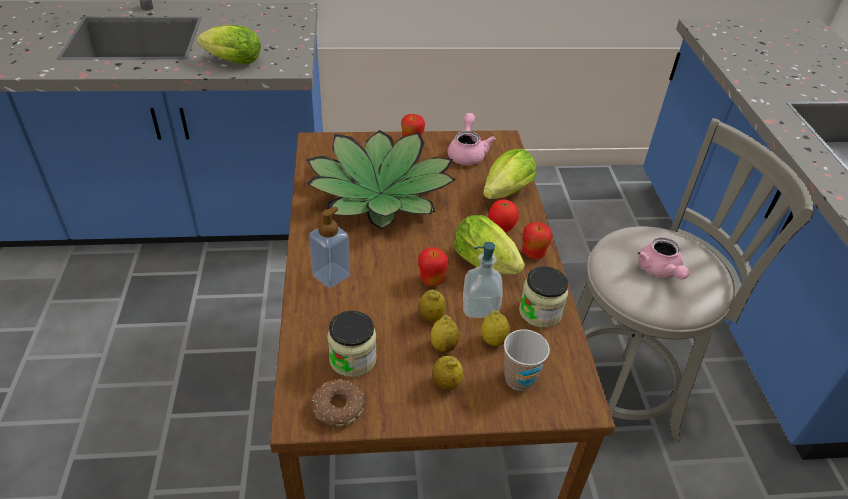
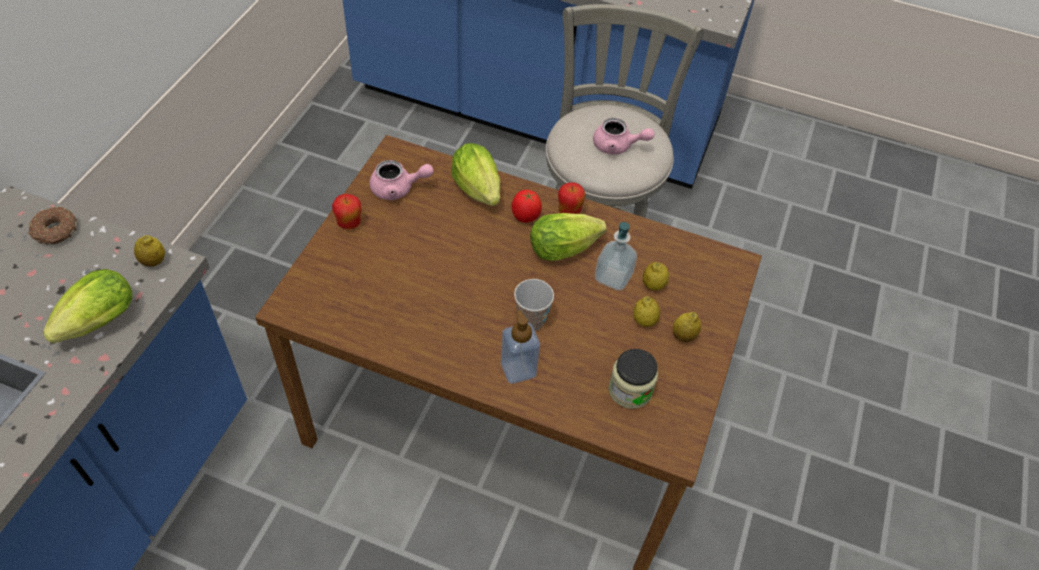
camera: 65 degrees left, 10 degrees up
(337, 408) = (678, 420): donut -> donut (55, 231)
(380, 193) = (418, 285): potted plant -> none
(431, 280) = (564, 296): apple -> none
(431, 317) = (607, 315): lemon -> lemon (153, 261)
(467, 153) = (398, 189): pink teapot -> pink teapot turned 150 degrees clockwise
(519, 379) = (698, 288): cup -> cup (531, 321)
(540, 312) = (637, 241): jar -> none

